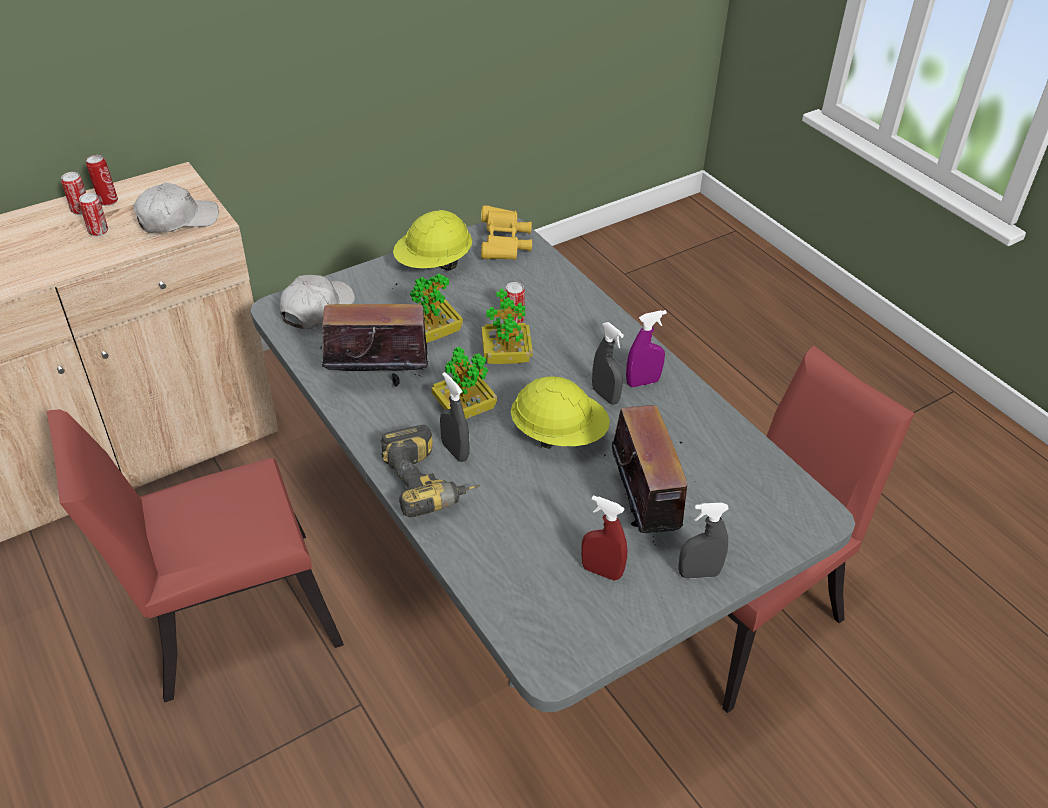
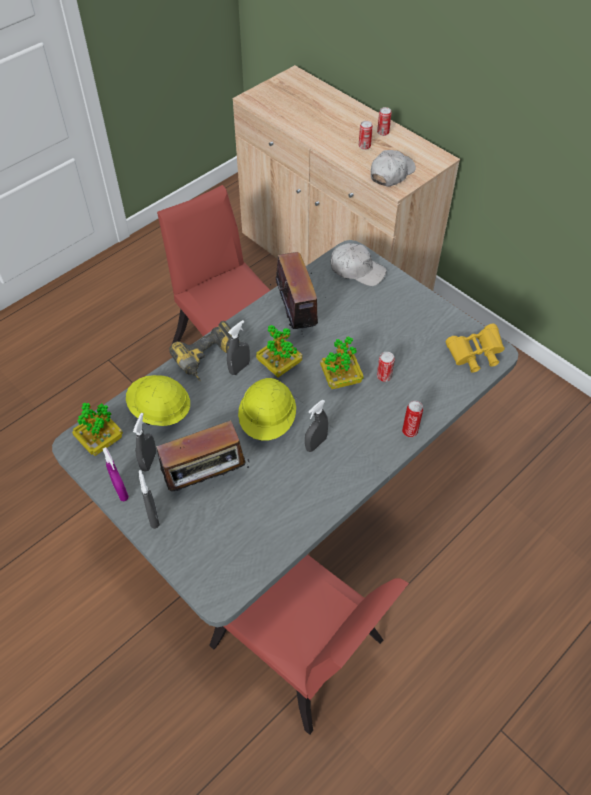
camera: 80 degrees right, 10 degrees up
(107, 201) = (397, 140): can -> can (410, 430)
(177, 219) = (391, 173): white cap -> white cap turned 105 degrees counterclockwise
(433, 333) = (353, 334): potted plant -> potted plant (100, 441)
(434, 264) = (431, 319): yellow hard hat -> yellow hard hat (160, 411)
(601, 571) = (148, 461): red spray bottle -> grey spray bottle
(643, 382) = (338, 466): purple spray bottle -> purple spray bottle (121, 491)

